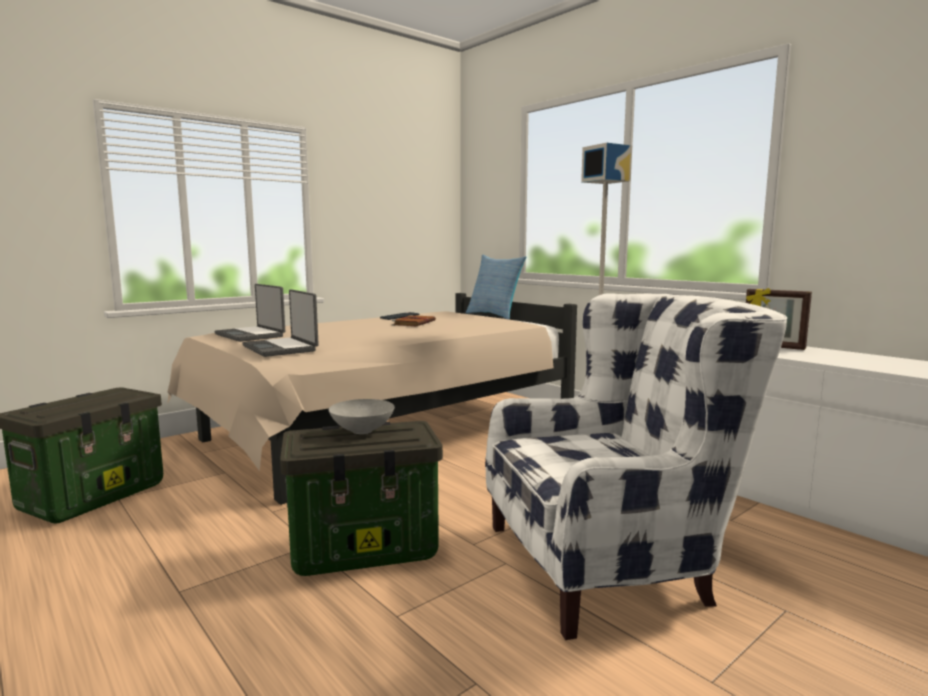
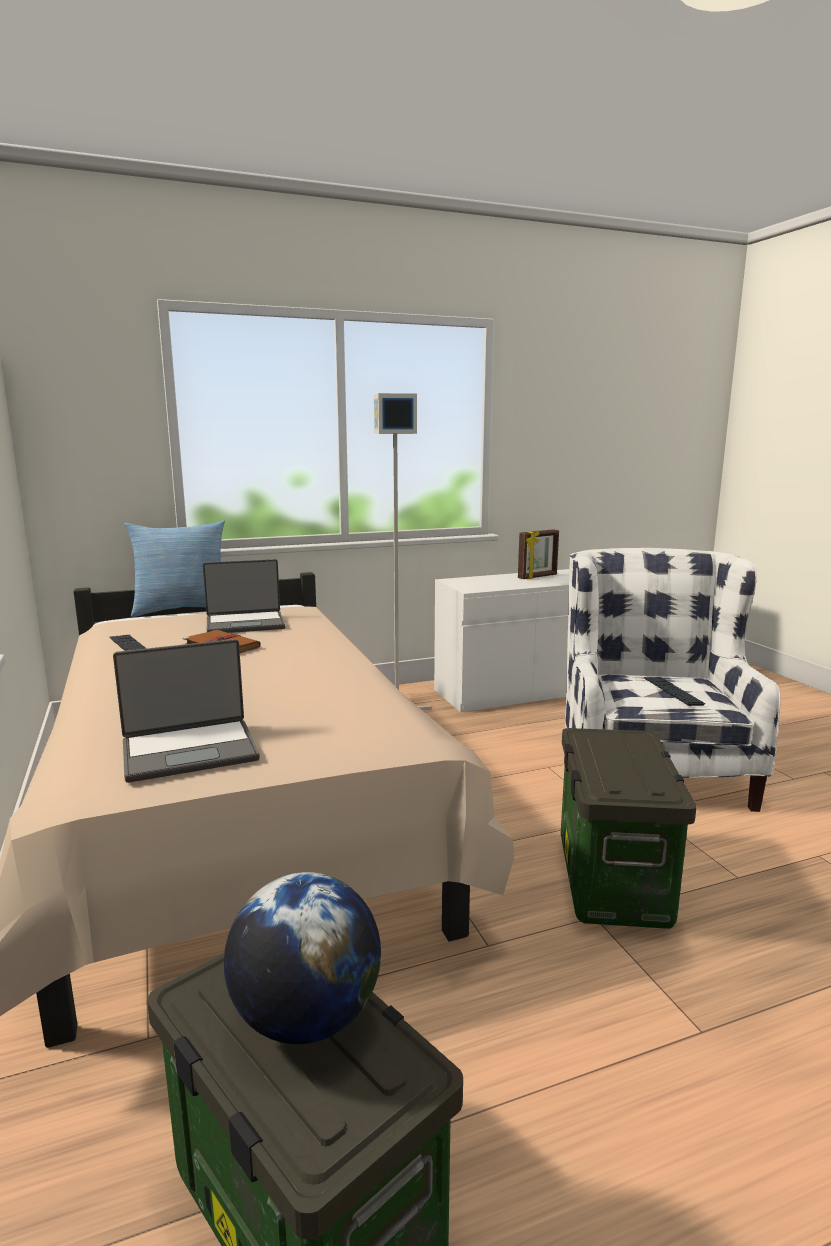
camera: 70 degrees left, 5 degrees up
(87, 401) = (306, 1018): none -> globe
(281, 348) = (367, 731): laptop -> laptop (245, 624)
(363, 431) = (608, 757): grey bowl -> none
(579, 455) = (672, 692): none -> keyboard

